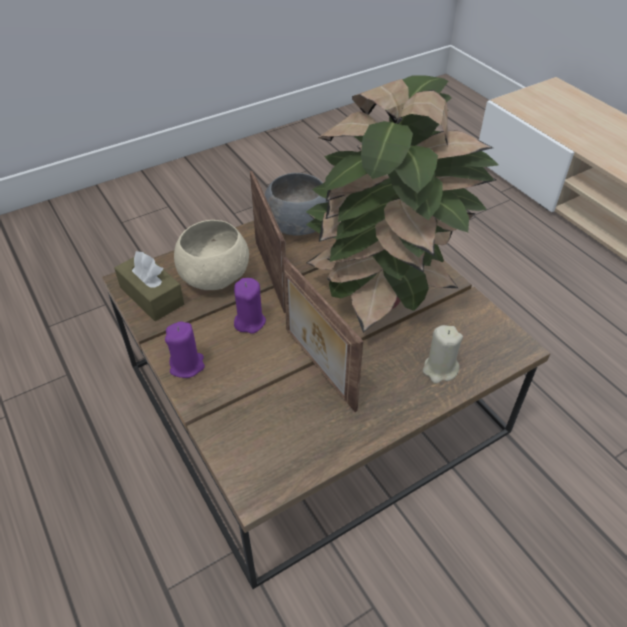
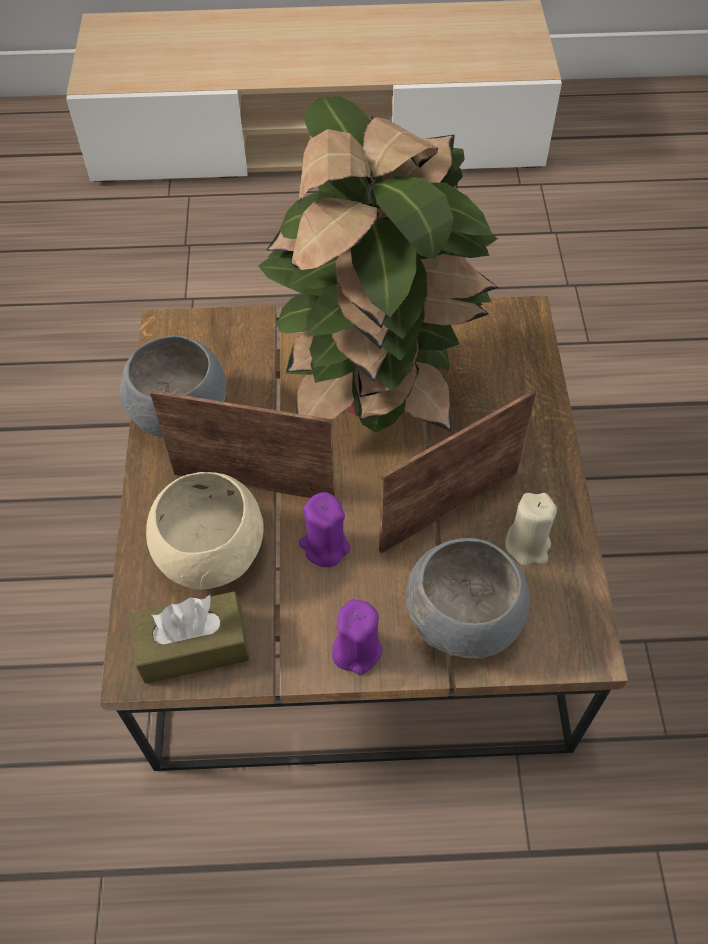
camera: 60 degrees left, 10 degrees up
(239, 411) = (465, 619): none -> grey bowl
(317, 368) = (447, 508): picture frame -> picture frame turned 150 degrees clockwise
(440, 369) = (516, 396): beige candle -> beige candle (527, 545)

